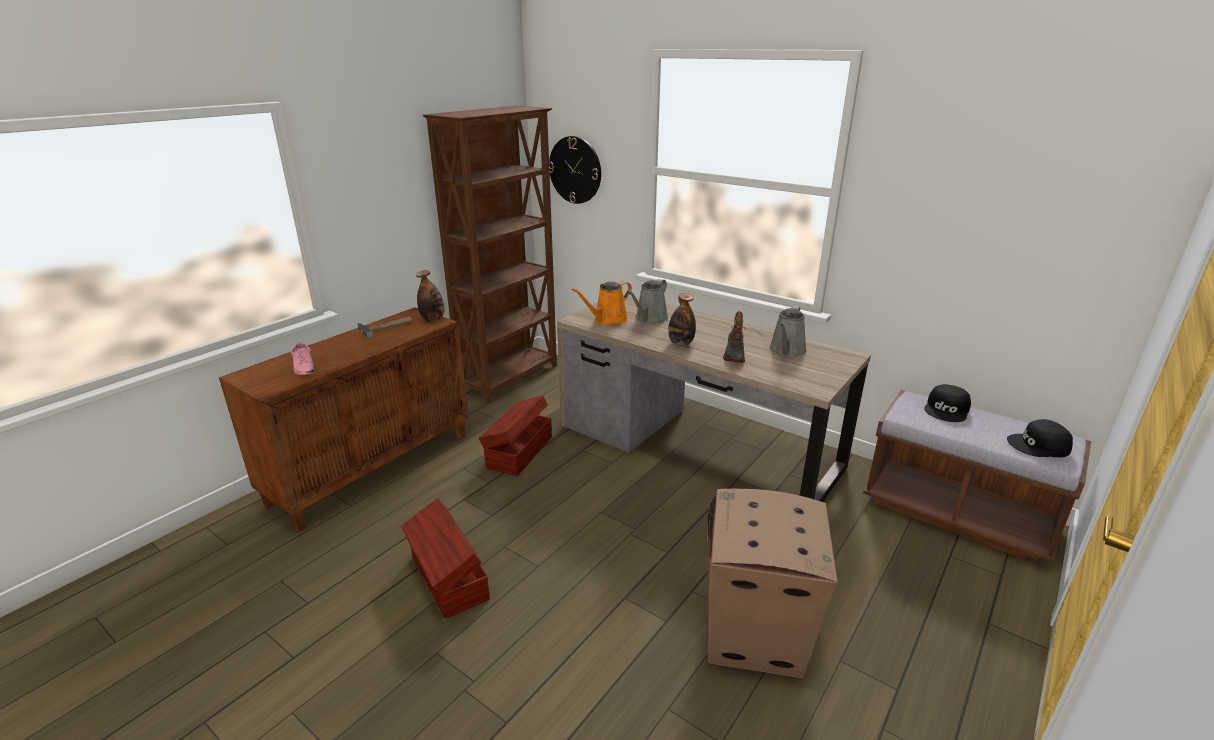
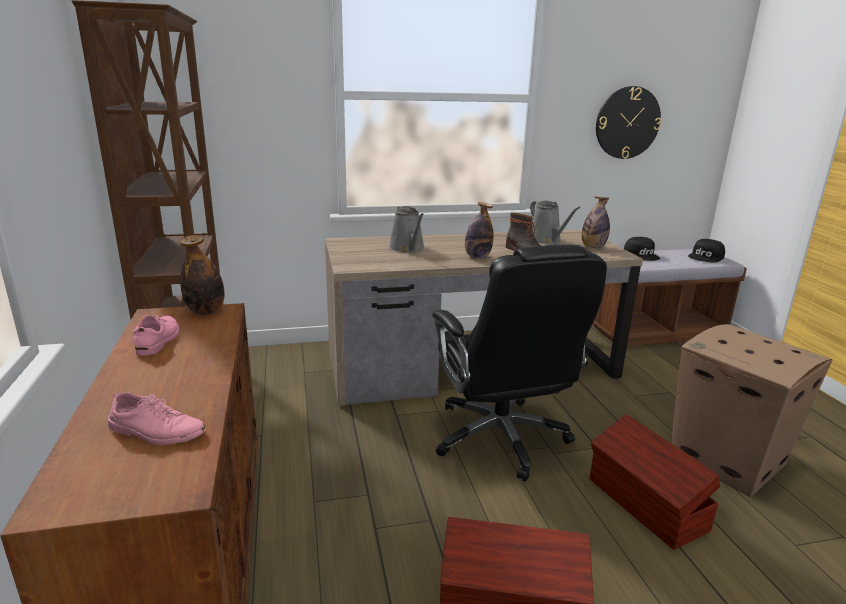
camera: 50 degrees left, 5 degrees down
(386, 327) = (158, 340): hammer -> pink shoe
(518, 452) = (342, 451): brown storage box -> brown storage box (645, 505)
(575, 170) = (223, 105): wall clock -> wall clock (627, 123)
(608, 320) = (378, 259): orange watering can -> none
(615, 503) = (501, 438): none -> black office chair
(813, 373) = (593, 247): none -> bottle

